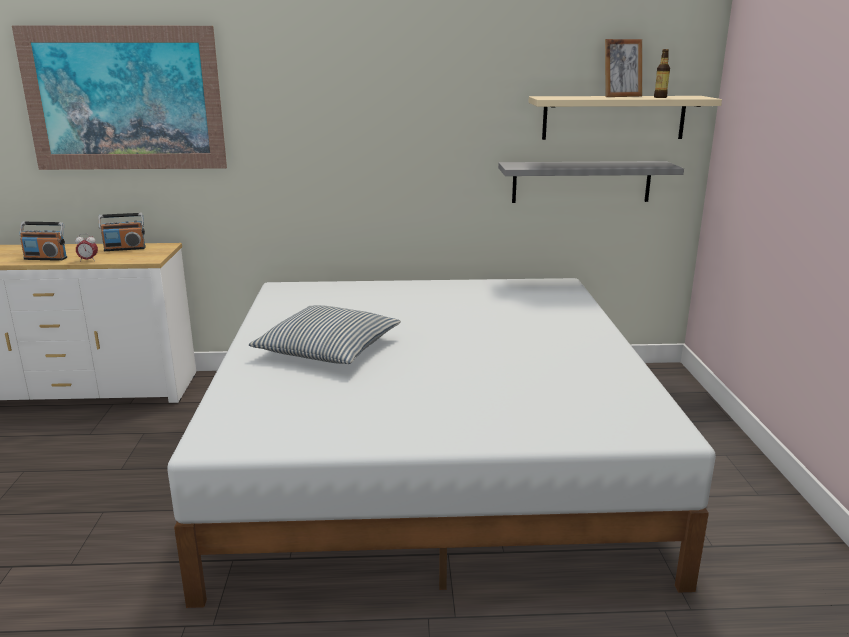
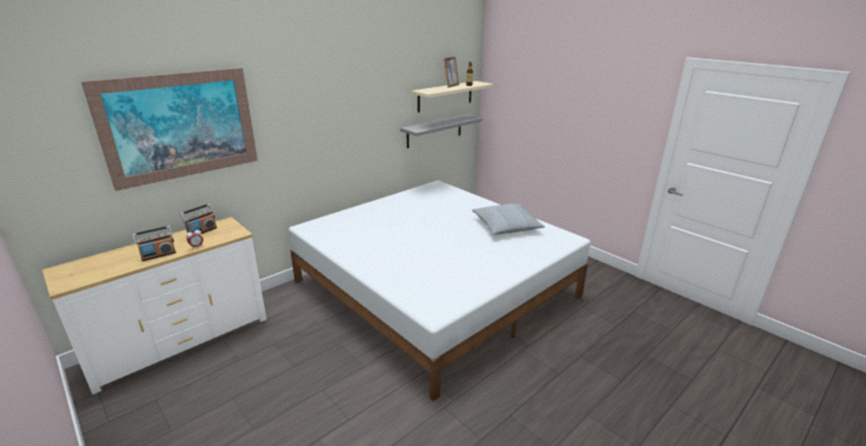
camera: 40 degrees left, 5 degrees up
(328, 348) = (398, 251): pillow -> pillow (506, 226)

